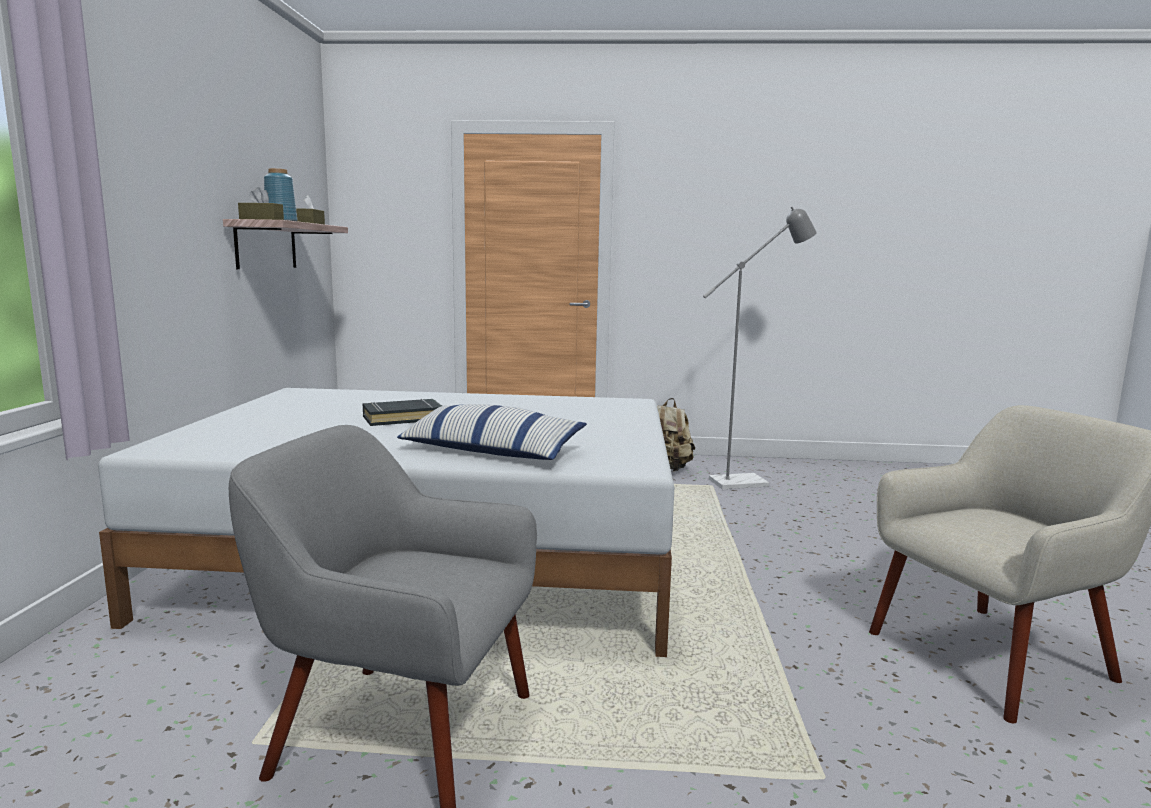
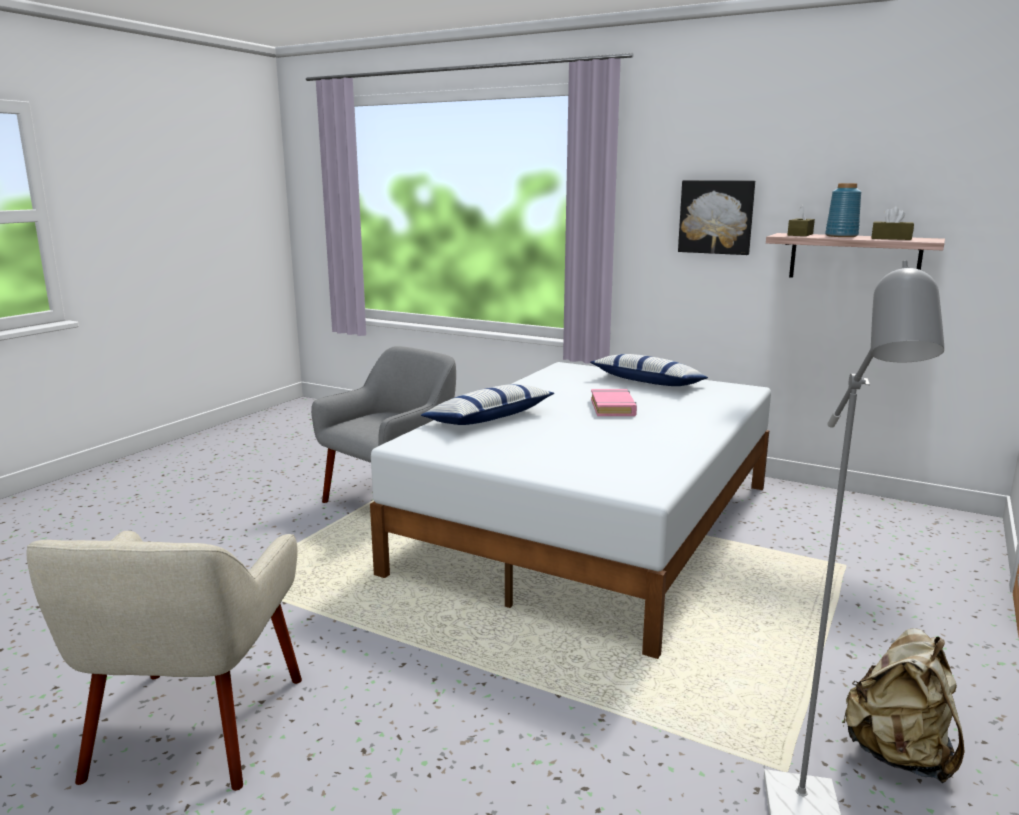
camera: 115 degrees right, 5 degrees up
(177, 196) = (716, 217): none -> picture
(270, 414) = (647, 382): none -> pillow
(403, 418) = (613, 407): black book -> pink book

